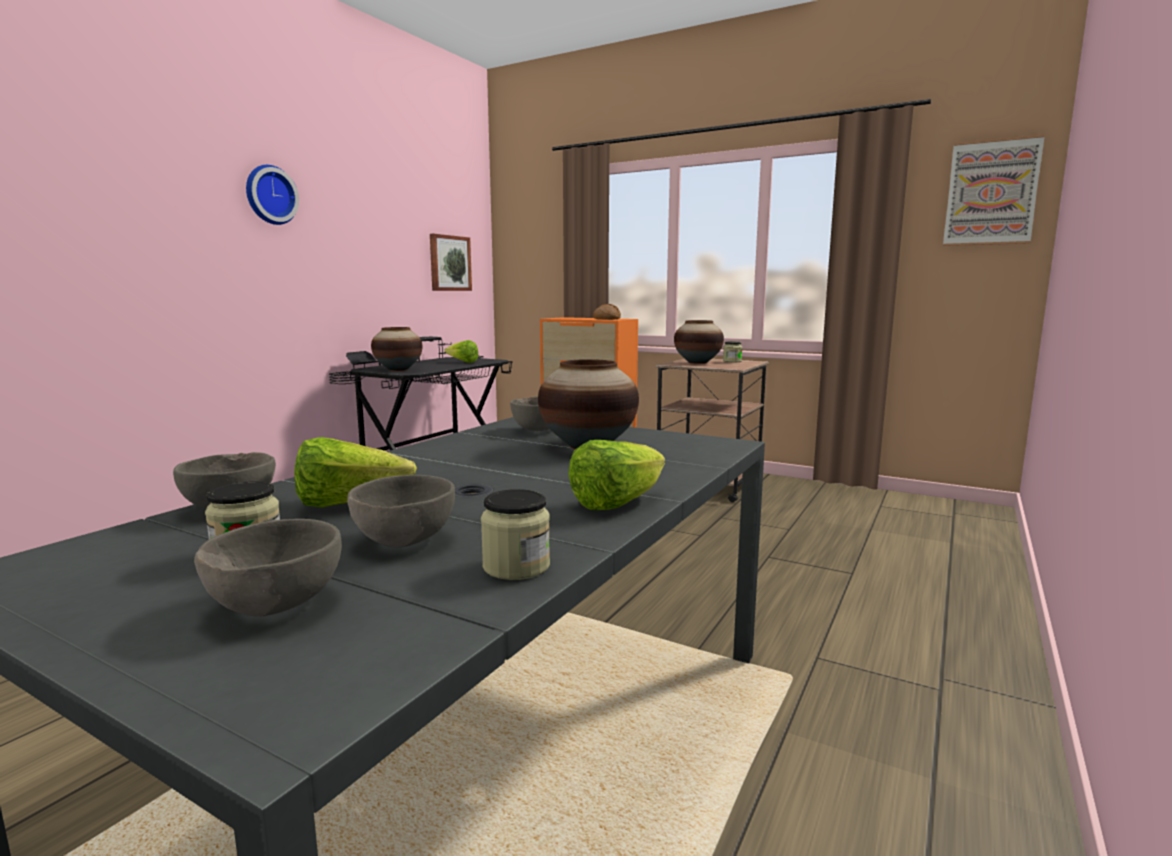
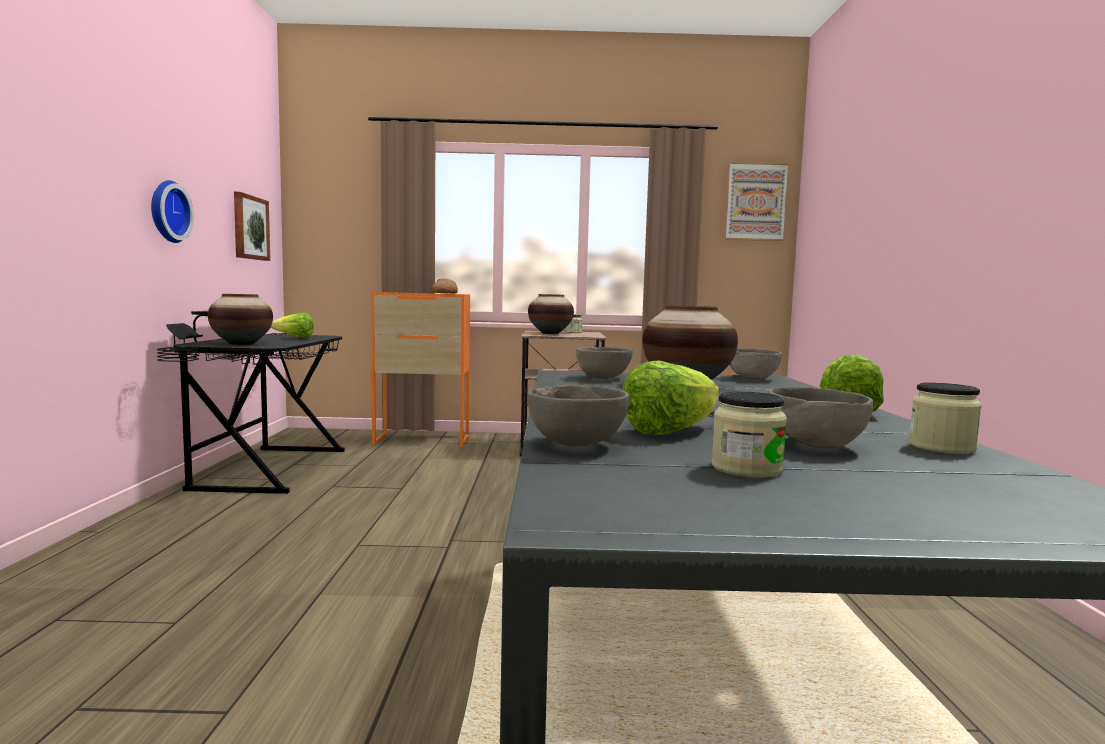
camera: 30 degrees left, 5 degrees down
(269, 195) = (87, 116): wall clock -> wall clock (167, 211)
(274, 604) = (905, 489): grey bowl -> grey bowl (751, 378)

